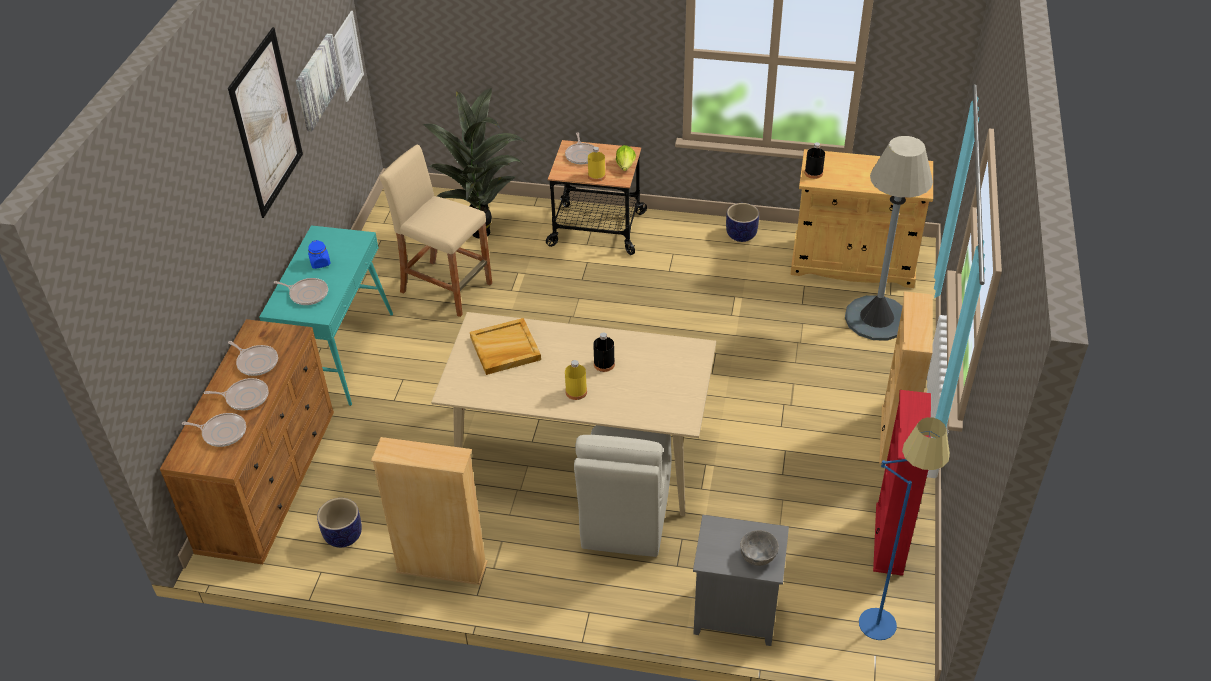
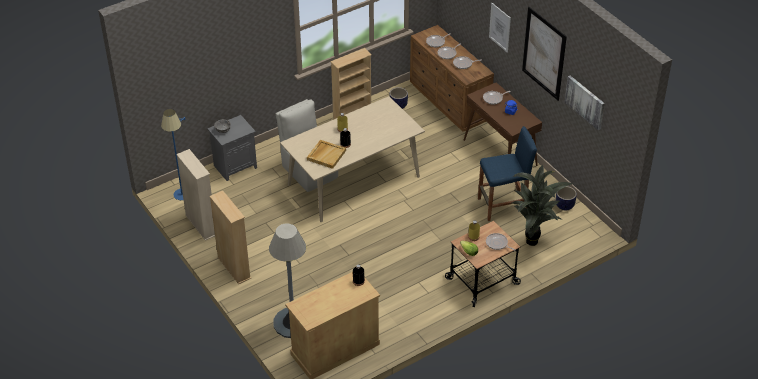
camera: 135 degrees right, 0 degrees up
(338, 353) = (500, 153): turquoise console table -> brown console table
(348, 56) = (616, 139): picture -> picture (500, 27)
(446, 288) = (503, 206): beige stool -> blue stool
(505, 349) = (389, 126): beige tray -> beige tray (326, 155)
(741, 235) = (409, 327): planter -> planter (565, 206)
(889, 539) = (201, 225): red bookcase -> beige bookcase

